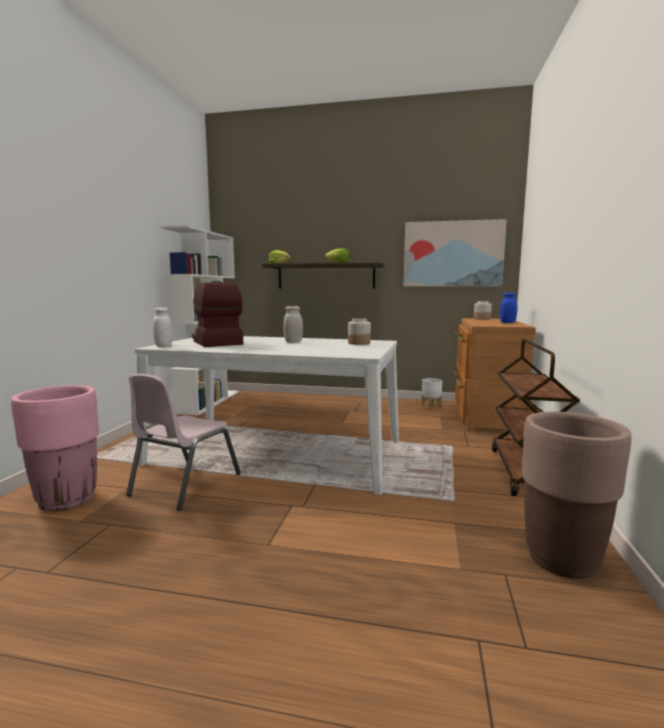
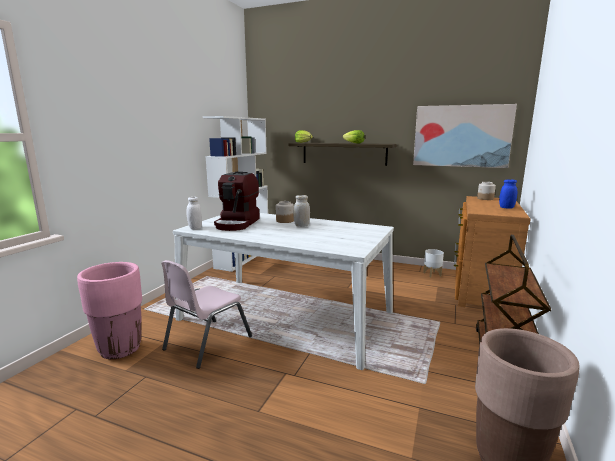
camera: 10 degrees right, 5 degrees up
(215, 342) = (238, 223): coffee machine -> coffee machine turned 150 degrees counterclockwise
(358, 343) = (357, 230): jar -> jar (284, 221)

